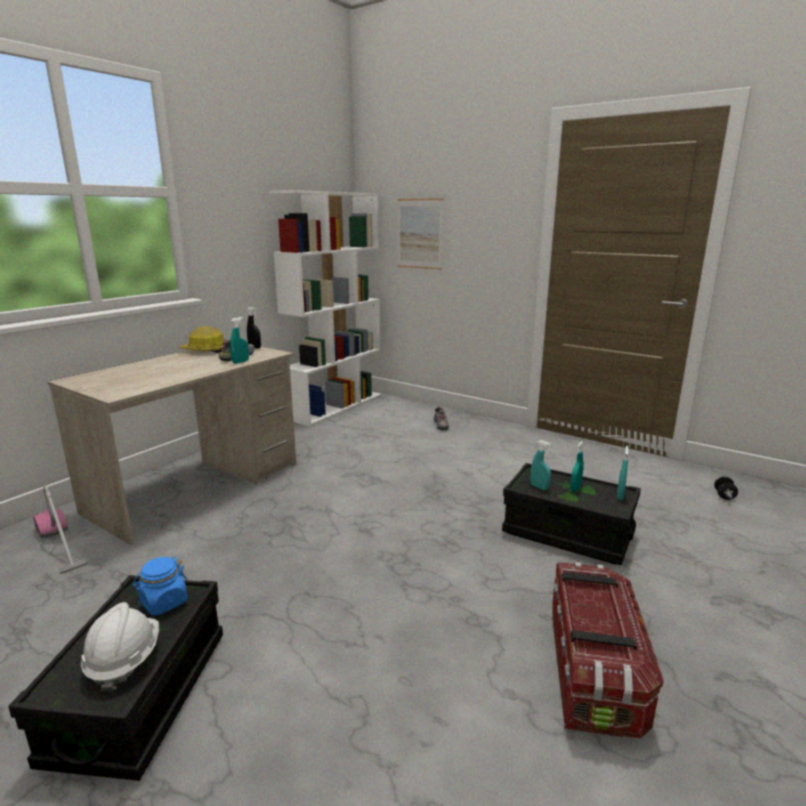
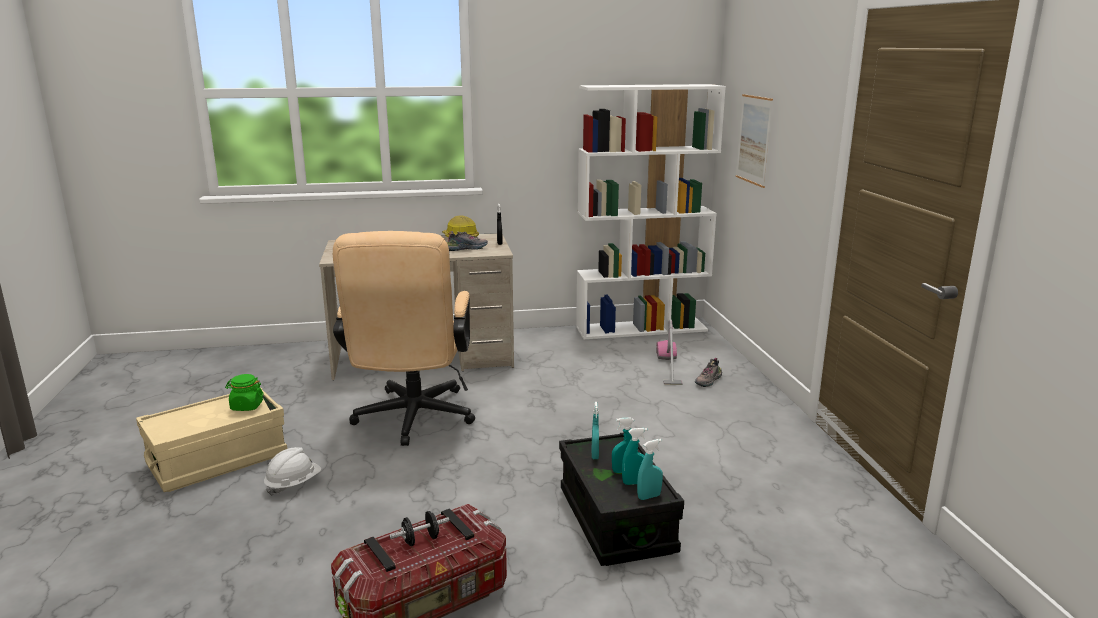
camera: 45 degrees right, 0 degrees up
(60, 545) = (305, 364): vacuum cleaner -> vacuum cleaner (668, 367)
(124, 660) = (193, 424): white hard hat -> white hard hat (293, 484)
(140, 696) = (218, 460): black storage box -> beige storage box
(164, 602) = (246, 406): blue jar -> green jar
(241, 362) = (456, 254): turquoise spray bottle -> turquoise spray bottle (634, 483)
(292, 541) = (412, 421): none -> beige office chair
(724, 496) = (890, 589): black dumbbell -> black dumbbell (420, 540)

